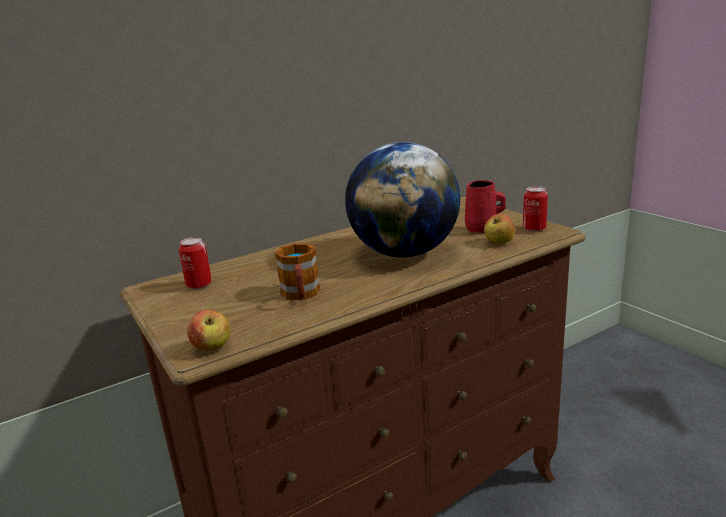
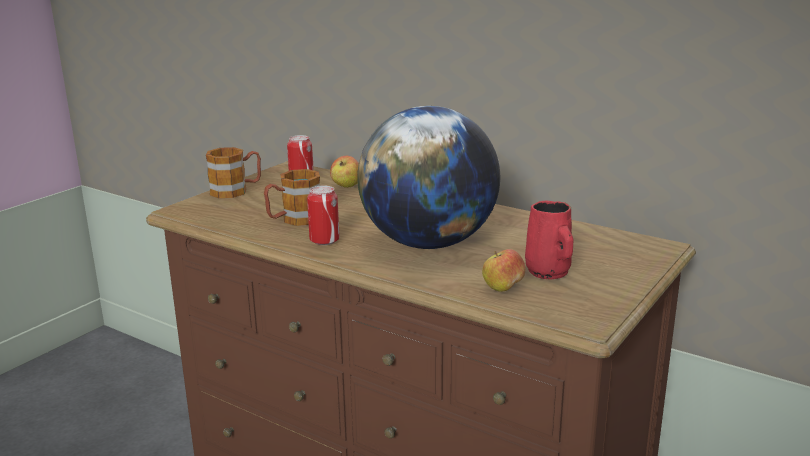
camera: 65 degrees right, 0 degrees up
(179, 317) = (236, 190): none -> mug
(212, 348) = (186, 213): apple -> apple (346, 186)
(534, 228) = (581, 306): can -> can (324, 241)

